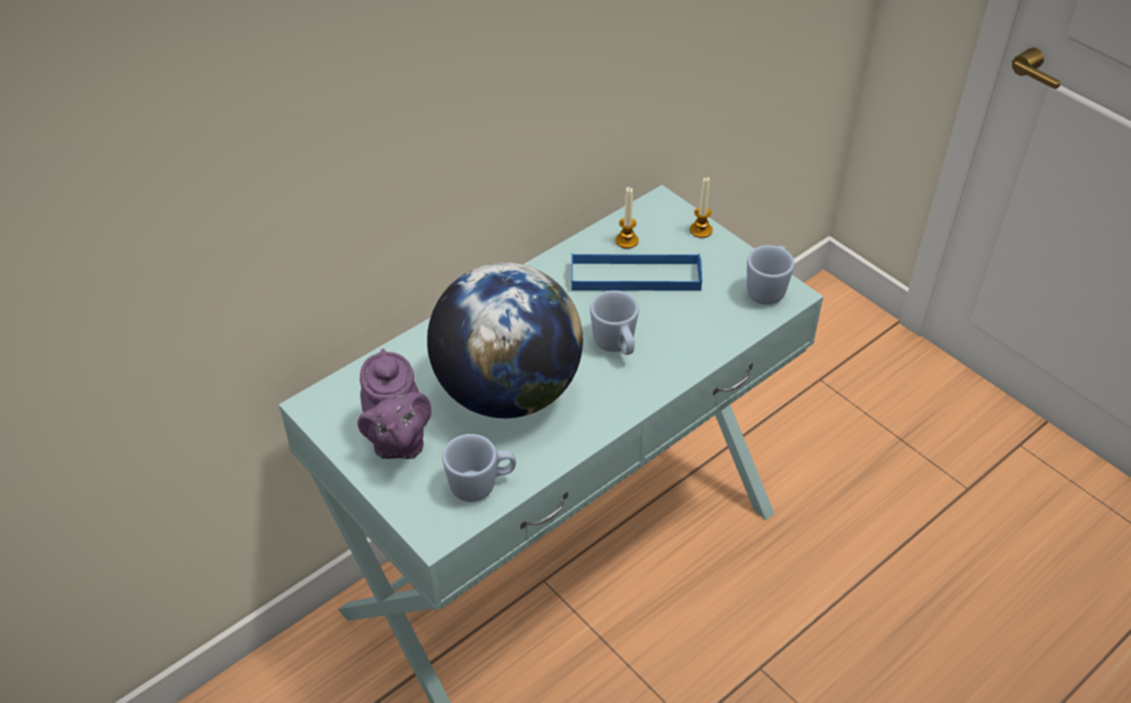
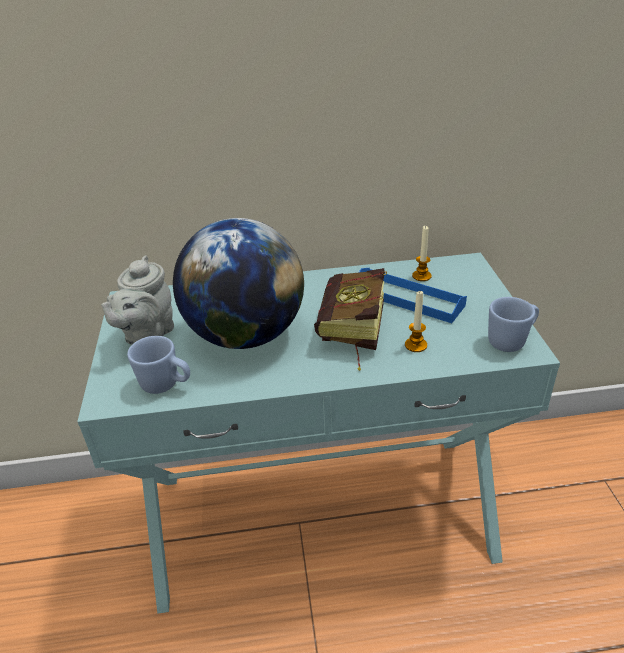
camera: 35 degrees right, 10 degrees down
(397, 441) = (147, 336): purple teapot -> grey teapot
(616, 346) = (351, 336): blue mug -> book
(701, 230) = (486, 286): candle -> candle (415, 345)

